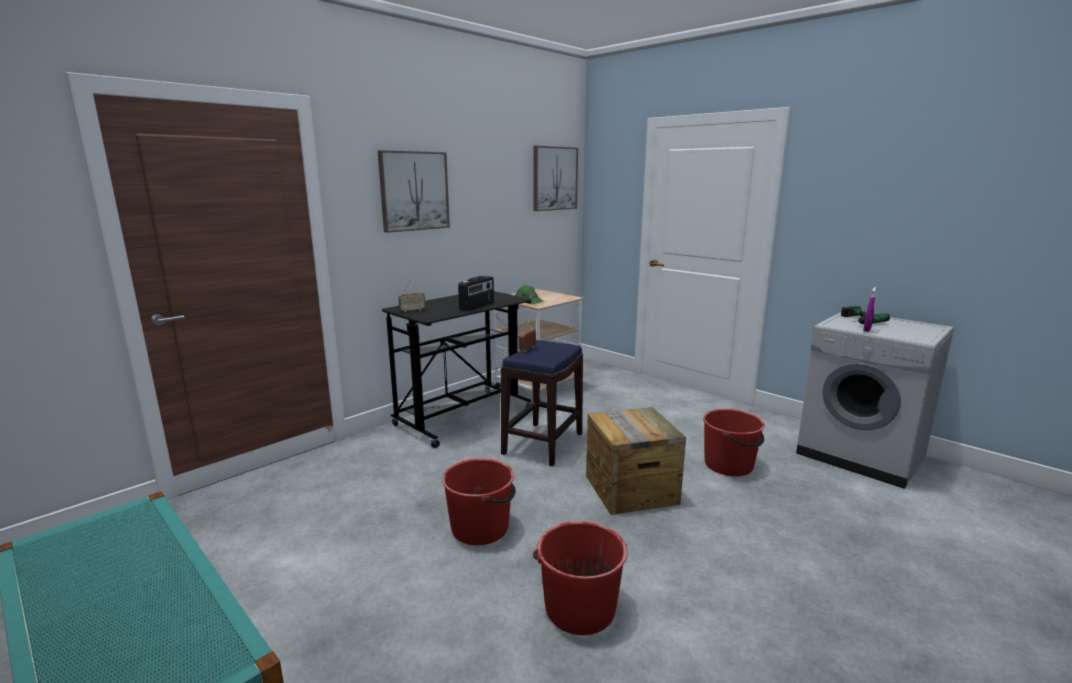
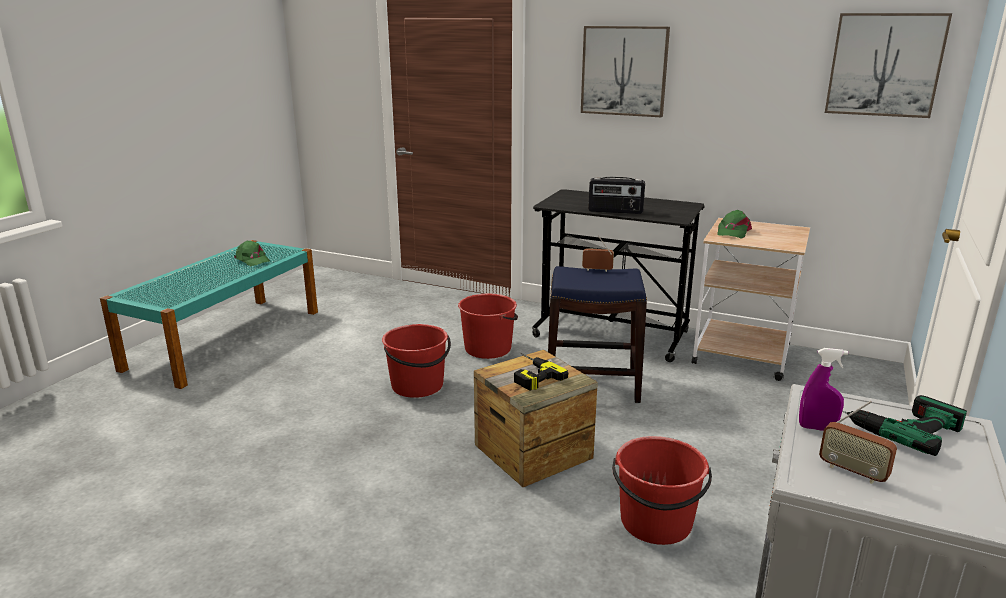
camera: 70 degrees right, 5 degrees up
(124, 549) = (252, 260): none -> green cap
(412, 311) = (566, 197): radio -> radio (852, 472)
(579, 608) = (330, 448): red bucket -> red bucket (488, 348)
(632, 425) = (530, 375): none -> power drill

